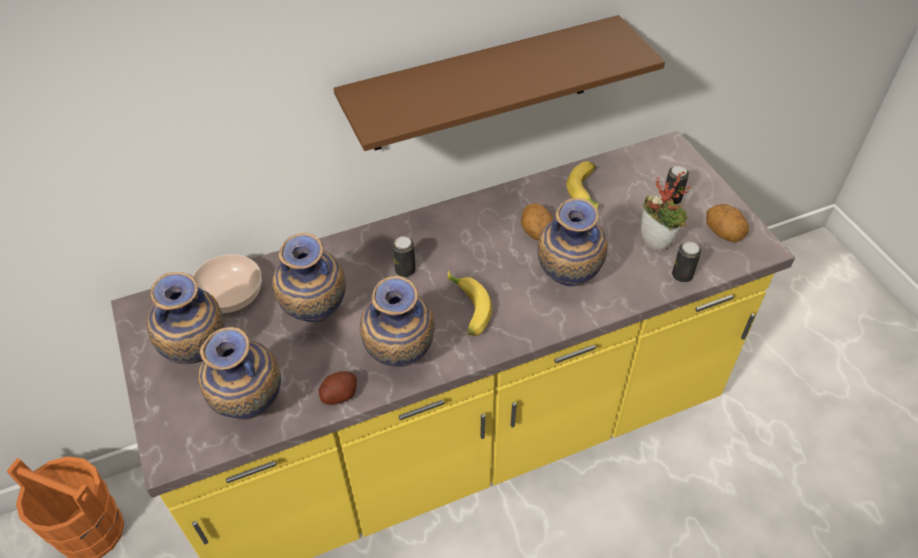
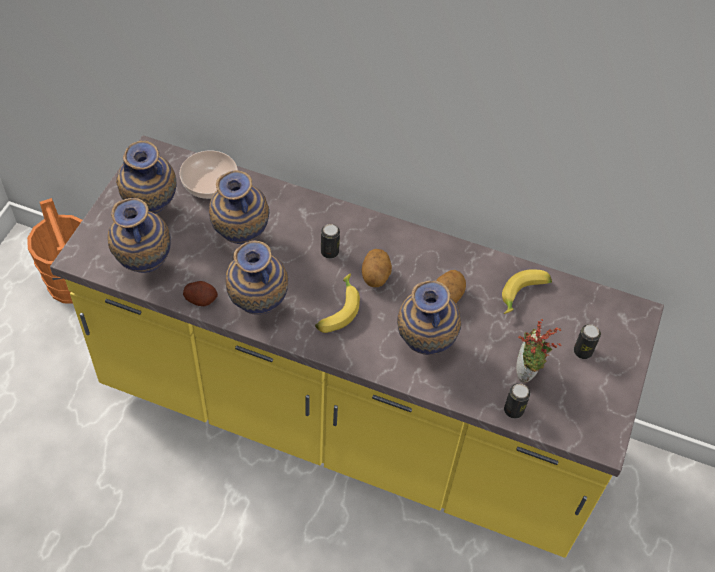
camera: 40 degrees right, 5 degrees up
(482, 85) = (470, 153): brown shelf -> none
(723, 233) = (587, 408): potato -> potato (376, 276)

